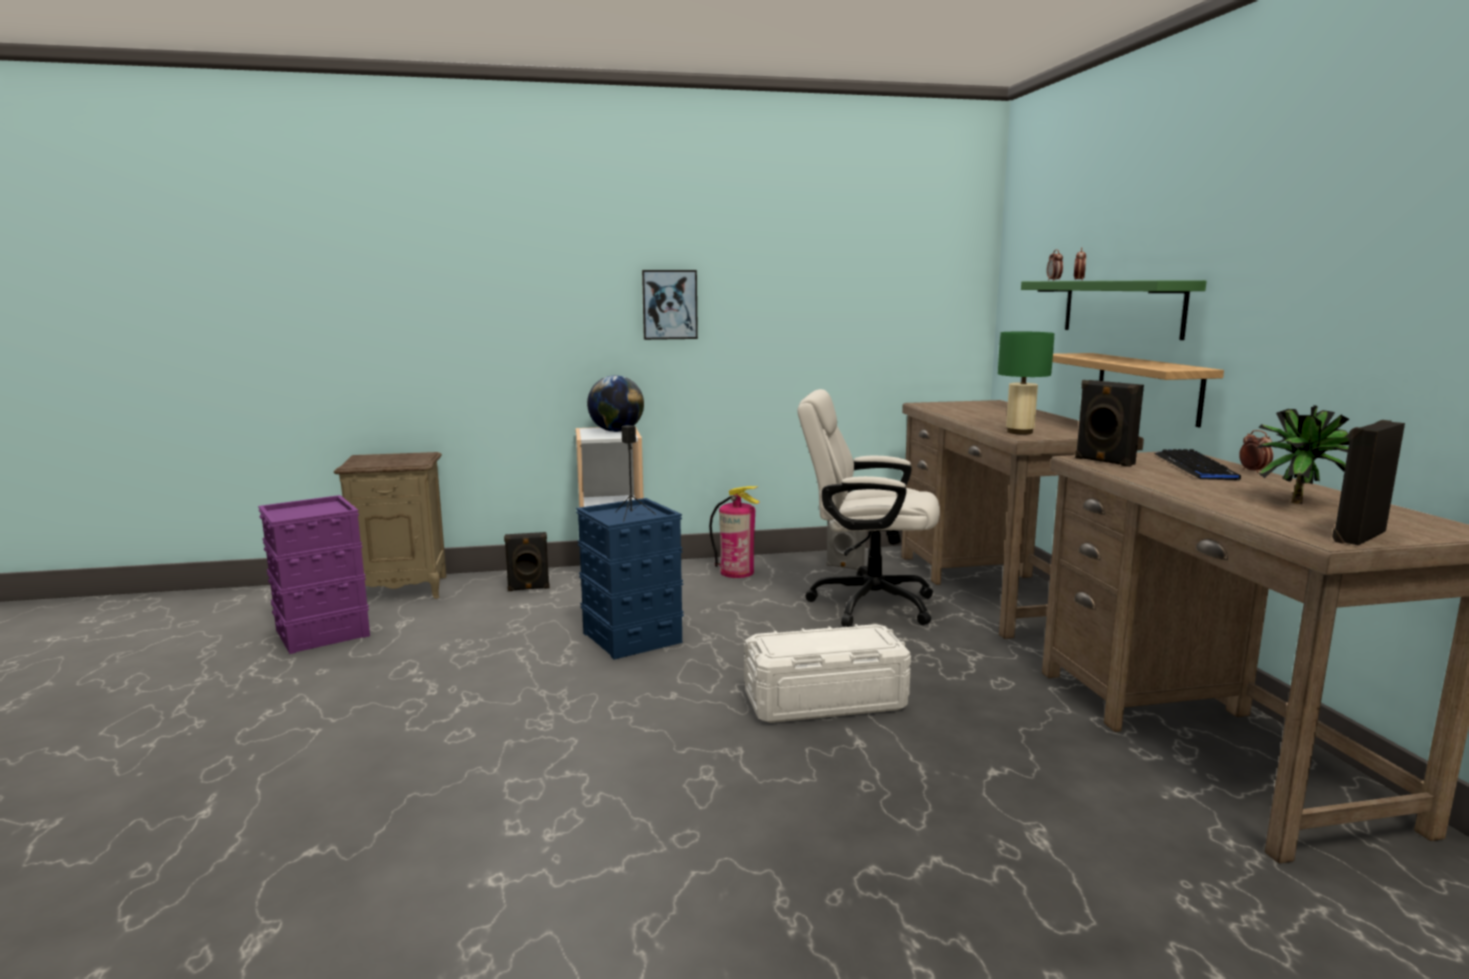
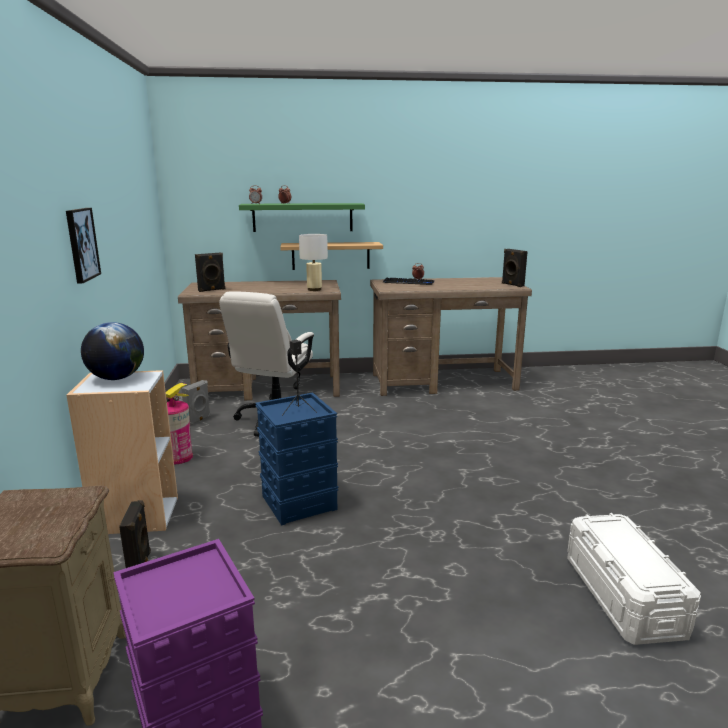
camera: 85 degrees left, 5 degrees up
(824, 700) = (407, 444): white storage box -> white storage box (622, 596)
(1019, 432) = (314, 289): green table lamp -> white table lamp
(1103, 461) = (395, 288): black speaker -> black speaker (212, 290)
(1297, 502) = (469, 282): potted plant -> none

